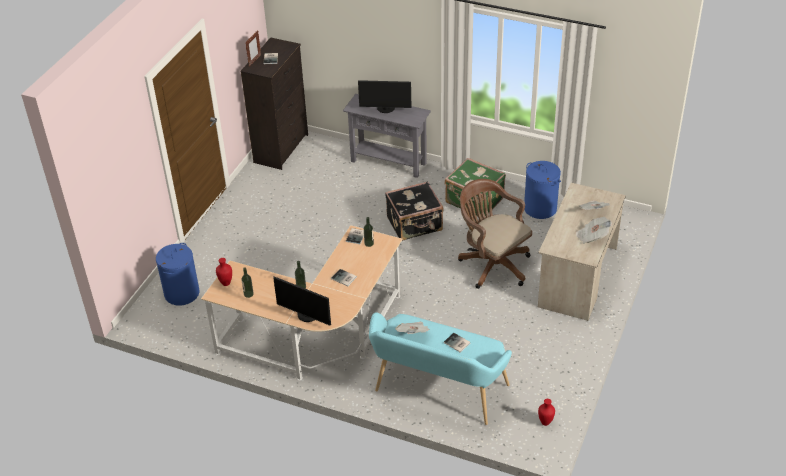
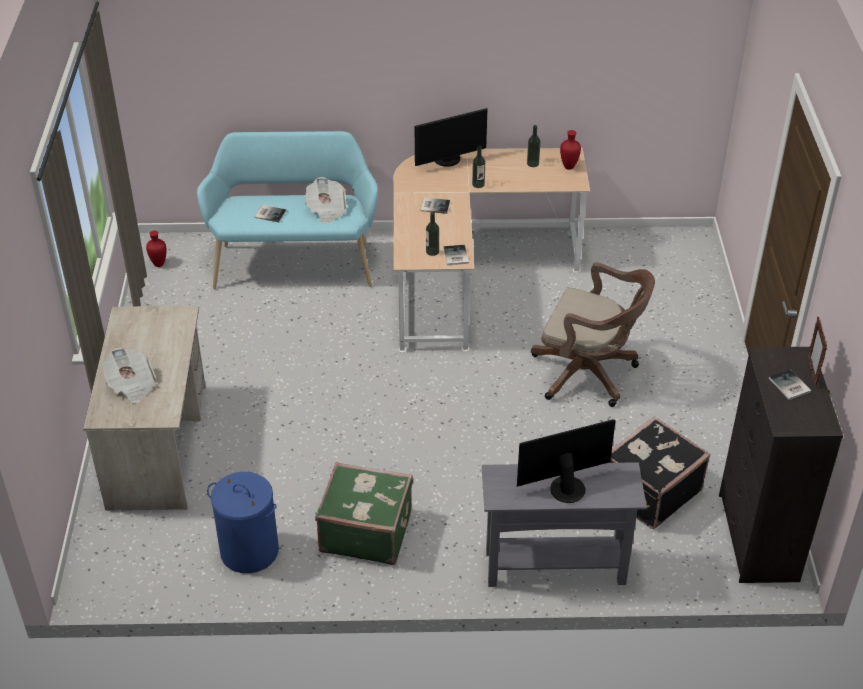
camera: 155 degrees right, 0 degrees up
(182, 293) = (675, 279): blue laundry basket -> none
(307, 315) = (448, 160): monitor -> monitor turned 150 degrees clockwise
(415, 224) = (438, 460): black suitcase -> black suitcase (648, 491)
(492, 264) = (292, 431): brown office chair -> brown office chair (589, 374)
(592, 236) = (125, 346): newspaper -> none

